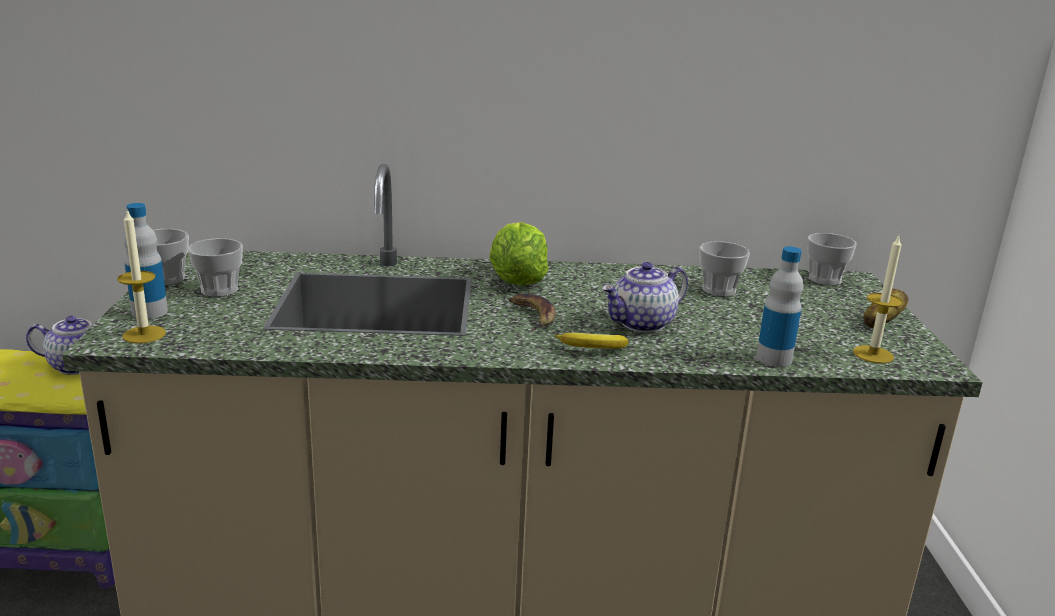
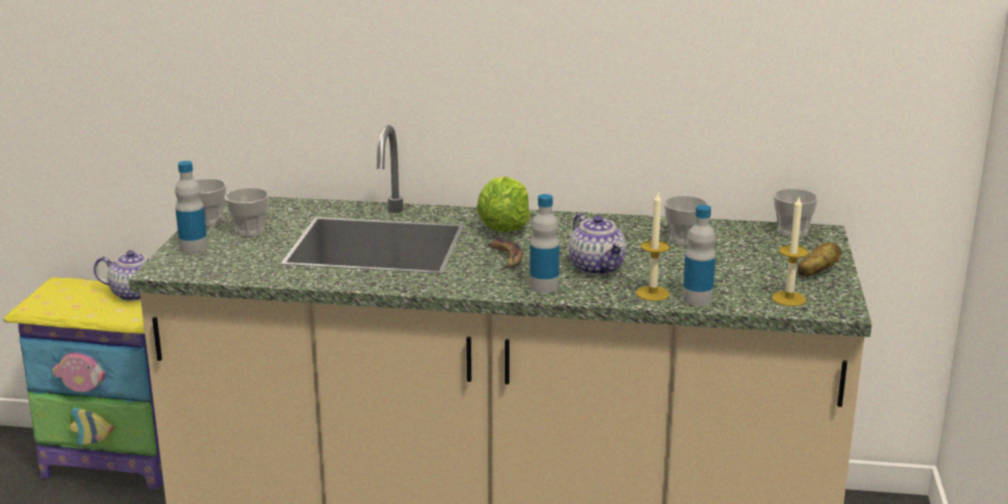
camera: 10 degrees right, 0 degrees up
(144, 334) = (189, 266): candle -> candle (652, 293)
(592, 349) = (544, 287): banana -> bottle
(642, 324) = (597, 267): teapot -> teapot turned 90 degrees counterclockwise

